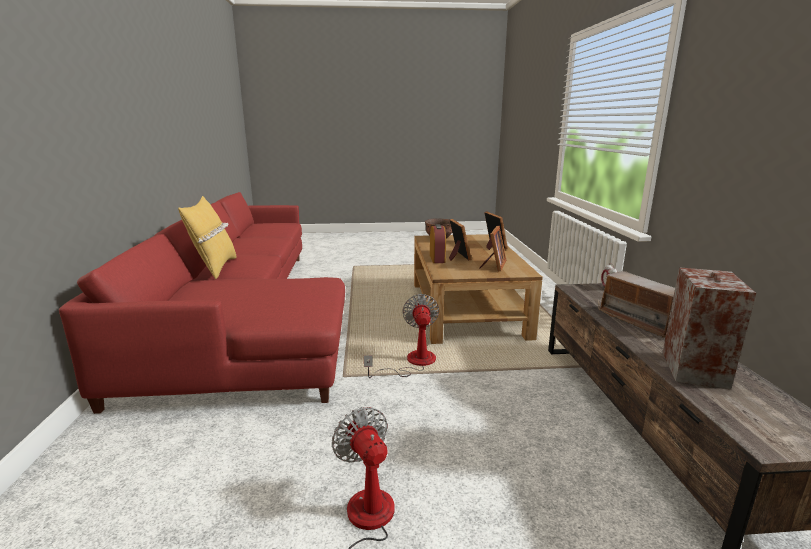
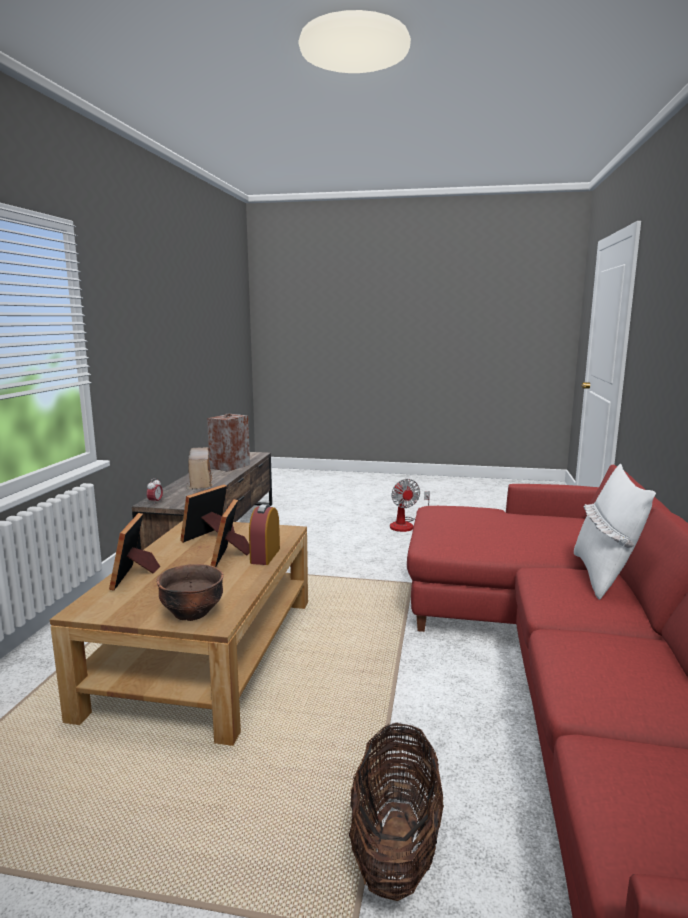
camera: 165 degrees left, 5 degrees down
(214, 268) = (604, 576): yellow pillow -> white pillow
(344, 275) = (395, 848): none -> basket
(412, 363) = (340, 587): fan -> none

